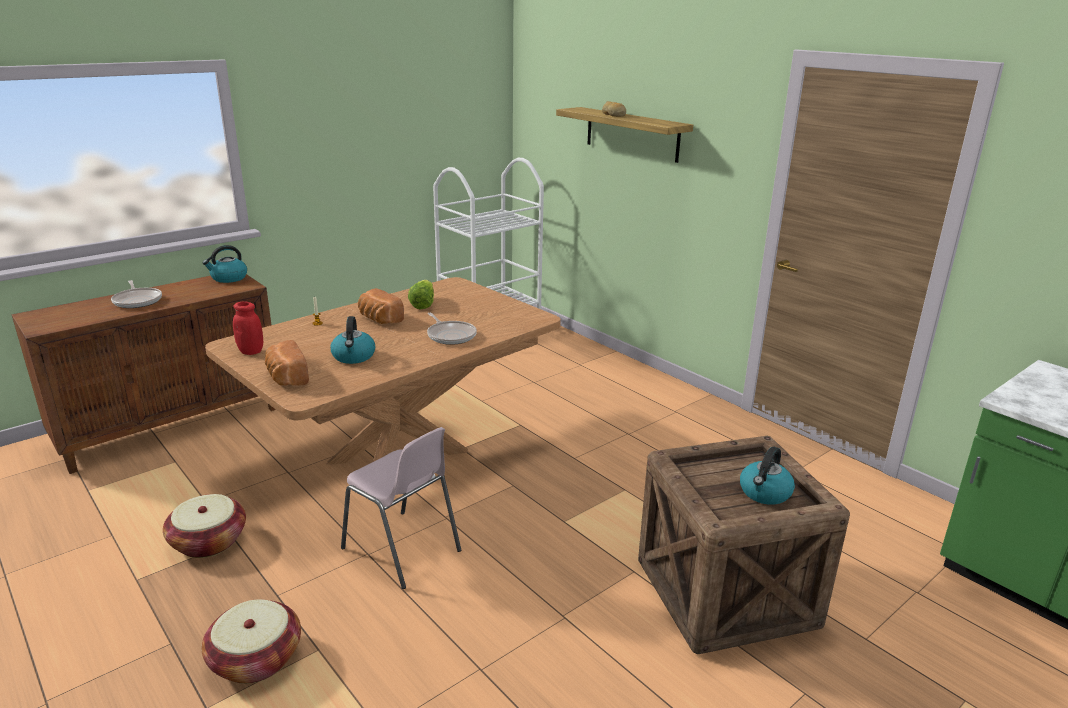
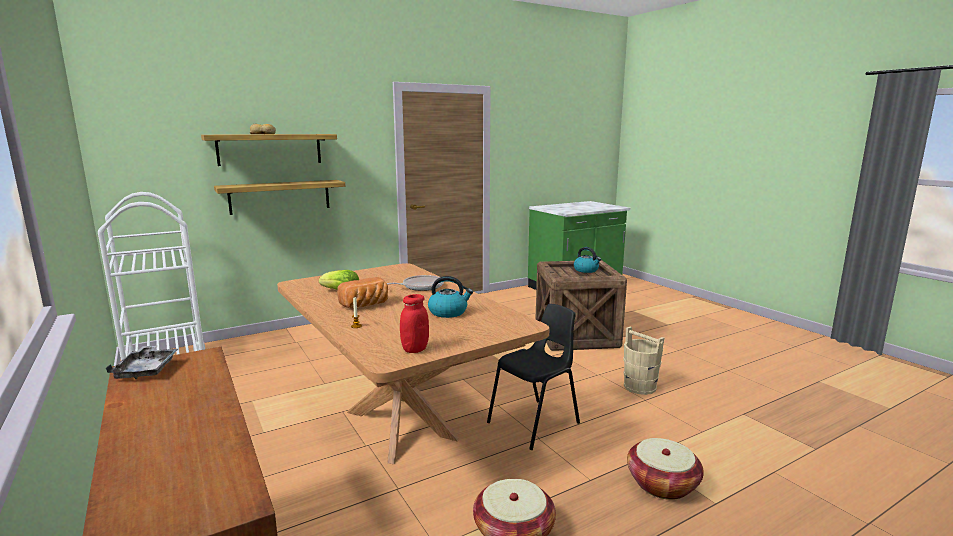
camera: 80 degrees left, 10 degrees down
(138, 301) = (172, 427): frying pan -> none
(228, 278) = (147, 370): kettle -> grey tray
(286, 378) = (485, 332): bread -> none
(402, 550) = (535, 423): pink chair -> black chair
(527, 667) = (640, 387): none -> beige bucket
(632, 195) = (280, 196): none -> shelf

